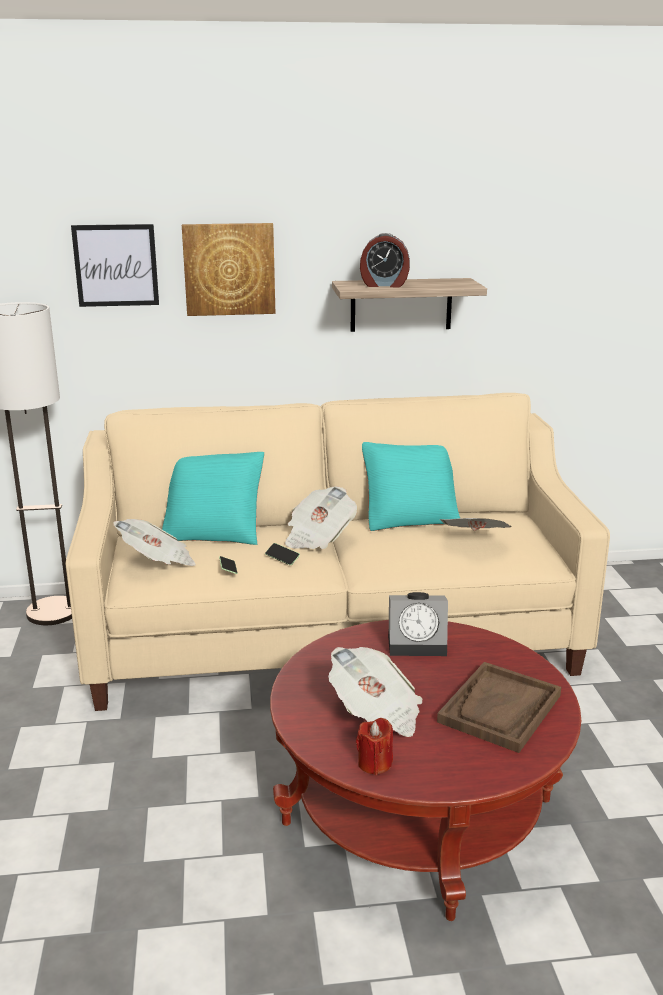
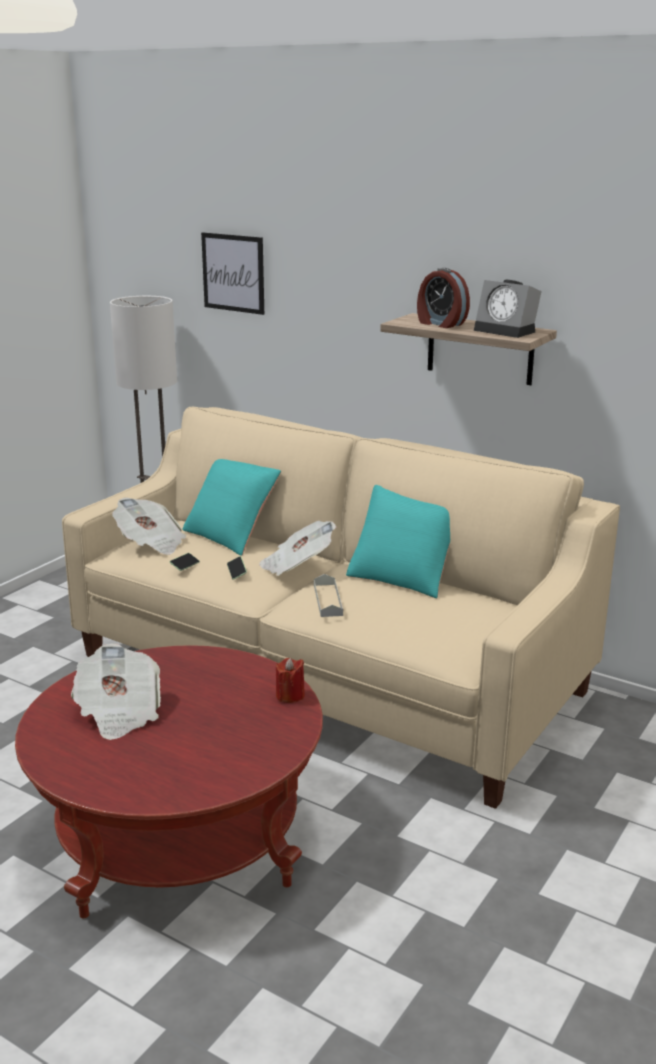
camera: 40 degrees right, 0 degrees up
(229, 269) = (321, 288): picture -> none
(374, 763) = (54, 744): red candle -> red candle (290, 695)
(392, 553) = (328, 600): none -> grey tray
(418, 644) = (241, 681): alarm clock -> alarm clock (507, 331)
(474, 541) = (416, 616): newspaper -> none
(500, 709) = (205, 755): brown tray -> none

